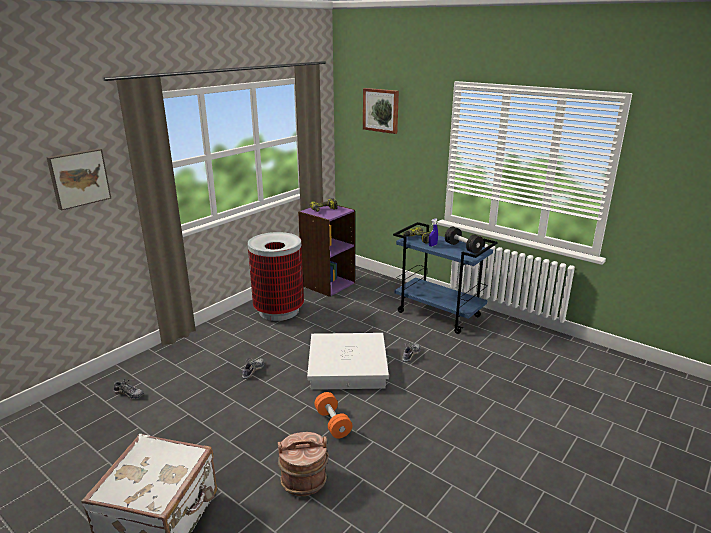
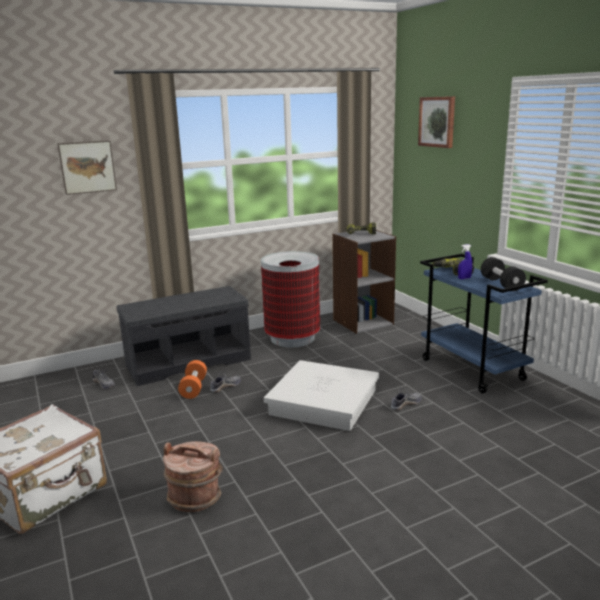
camera: 25 degrees right, 5 degrees down
(199, 352) = (189, 361): none -> grey bench
(328, 284) = (362, 322): purple bookcase -> grey bookcase
(333, 423) = (266, 451): orange dumbbell -> orange dumbbell (193, 388)

